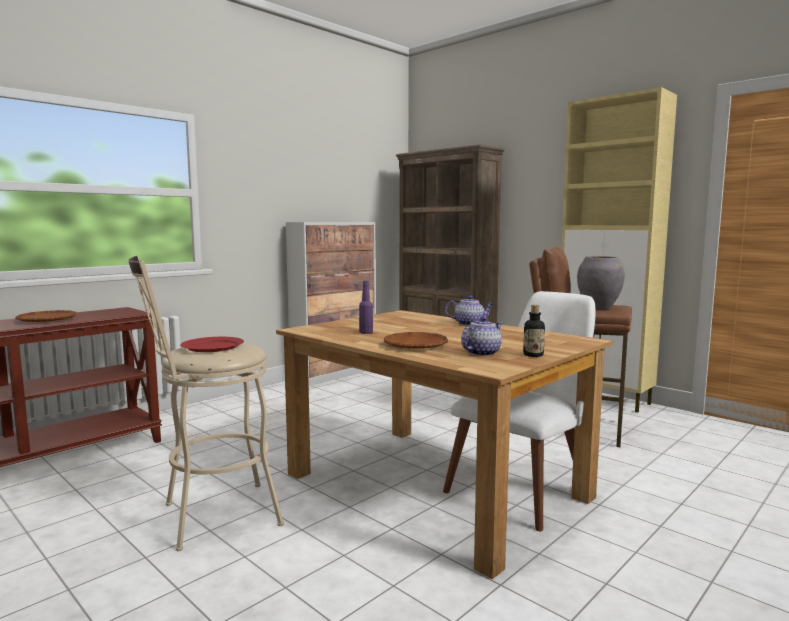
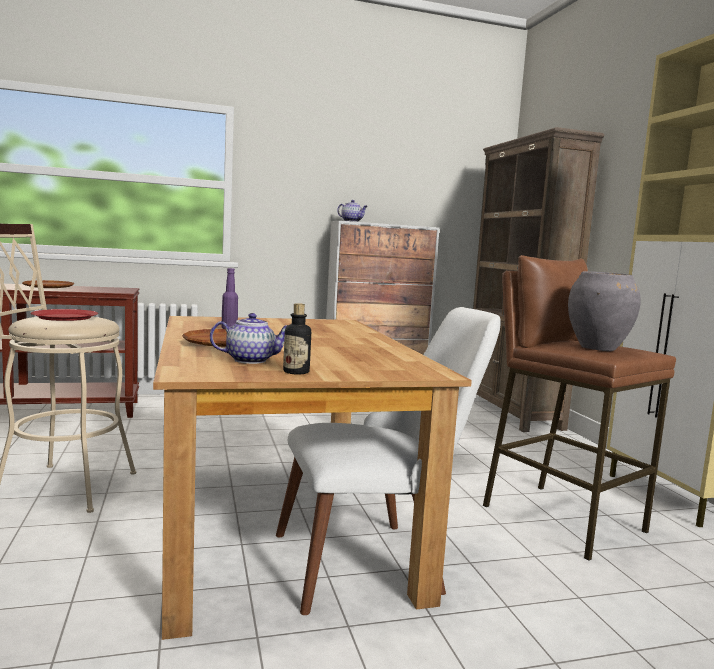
camera: 30 degrees right, 0 degrees up
(469, 323) = (368, 339): teapot -> teapot (352, 221)

